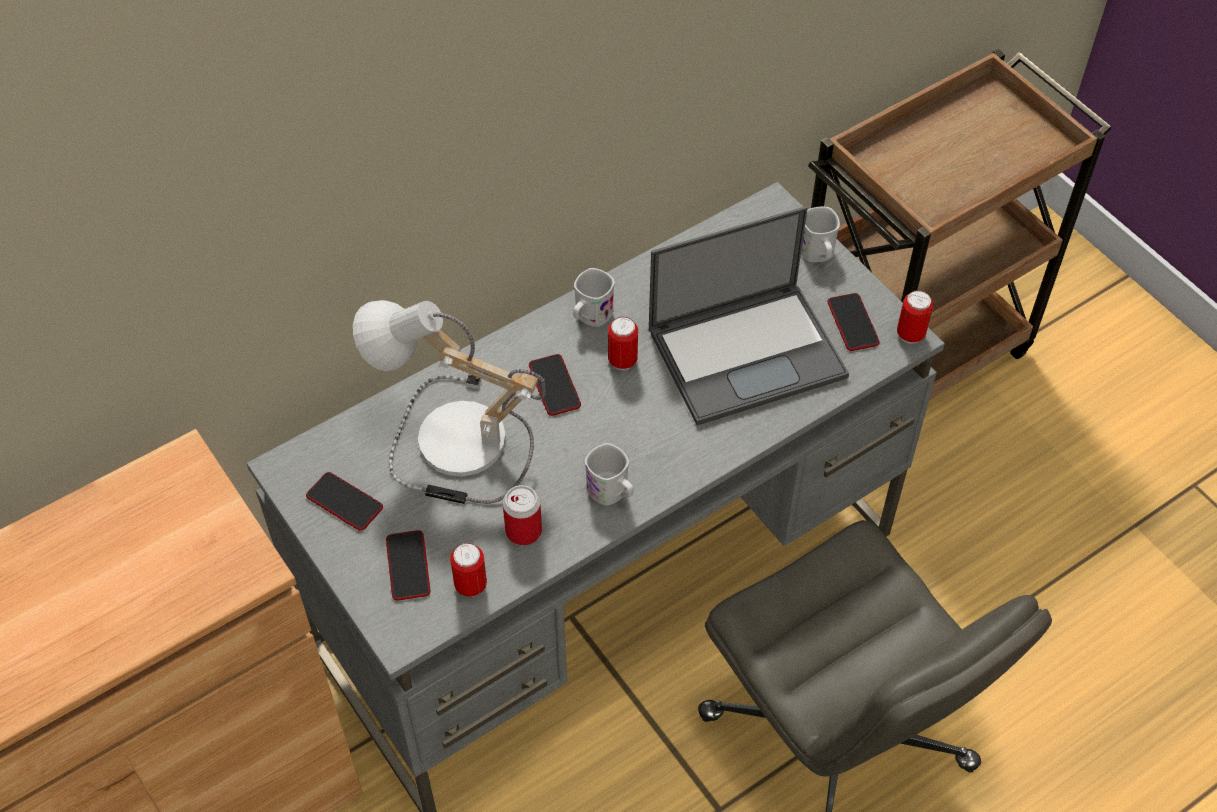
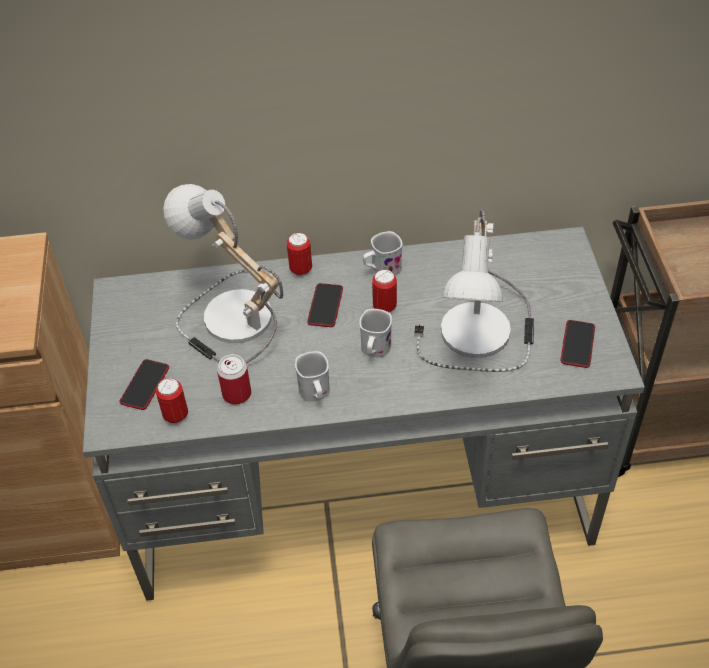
camera: 30 degrees right, 5 degrees down
(344, 502) = (134, 327): phone -> none
(748, 352) = (482, 335): laptop -> table lamp
(818, 255) = (581, 287): white mug -> white mug (374, 350)
(910, 334) = (619, 370): can -> can (301, 270)

